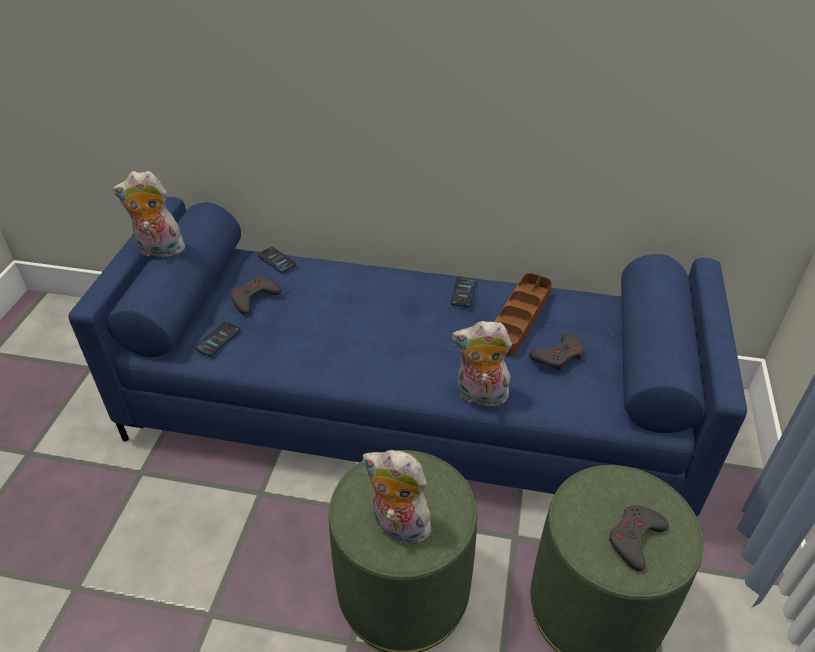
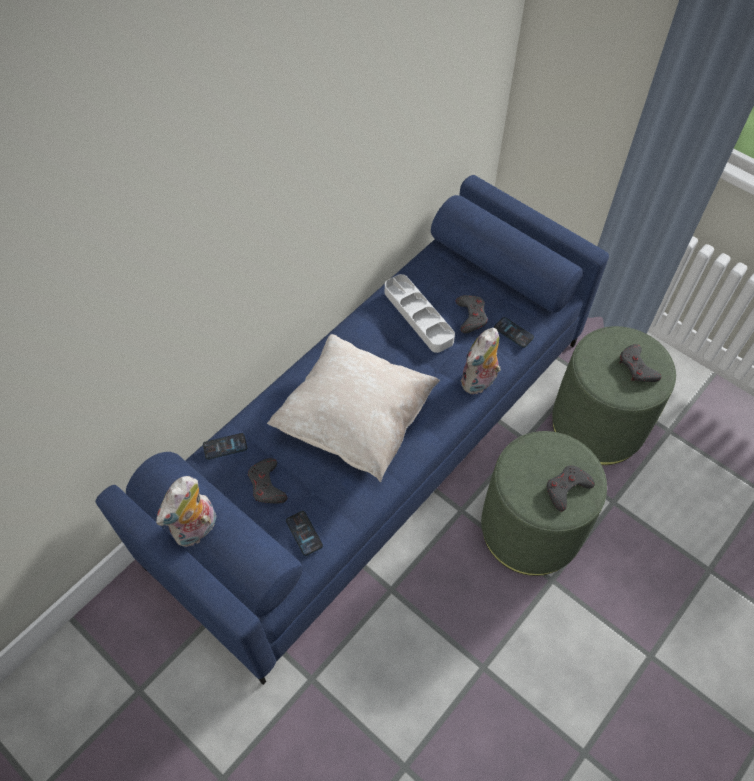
camera: 60 degrees left, 15 degrees up
(360, 325) = (355, 421): none -> beige pillow
(397, 527) = (566, 489): plush toy -> grey game controller
(463, 292) = (366, 334): phone -> phone (513, 333)
(519, 318) = (418, 316): brown tray -> grey tray

